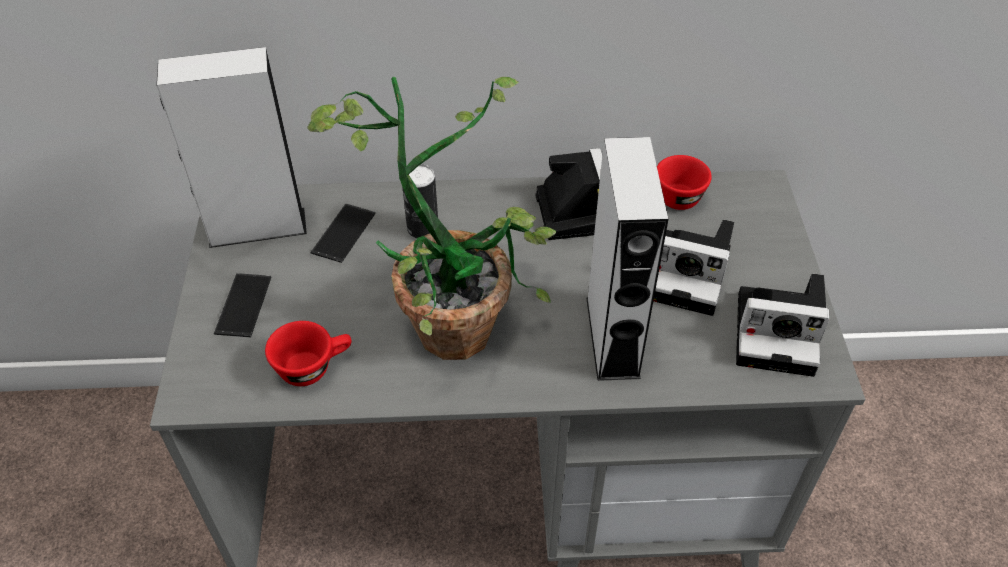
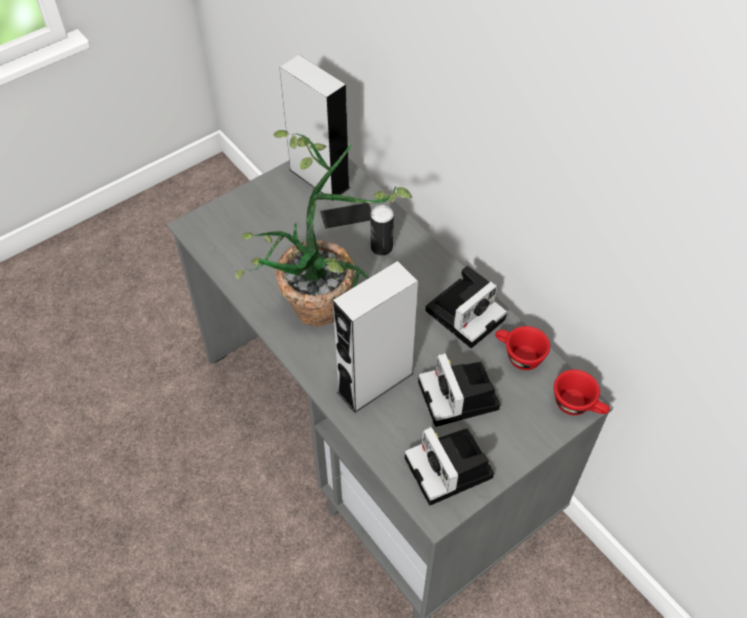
camera: 55 degrees right, 5 degrees up
(243, 305) = (263, 208): phone -> none
(313, 366) = (247, 262): red cup -> red cup (578, 405)

